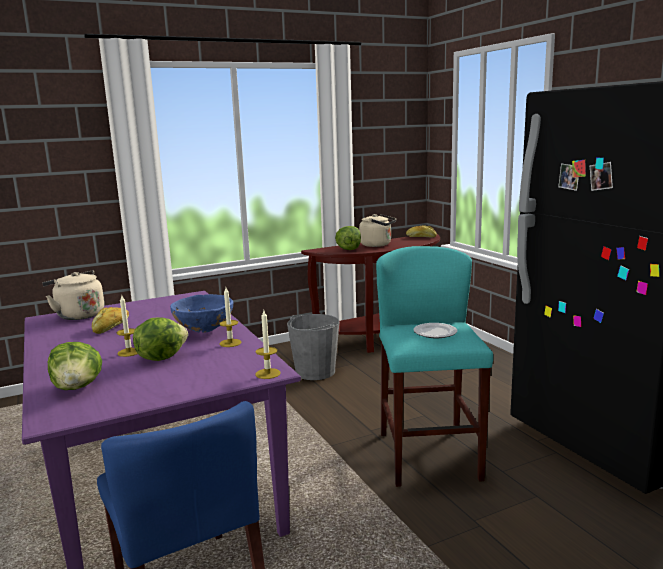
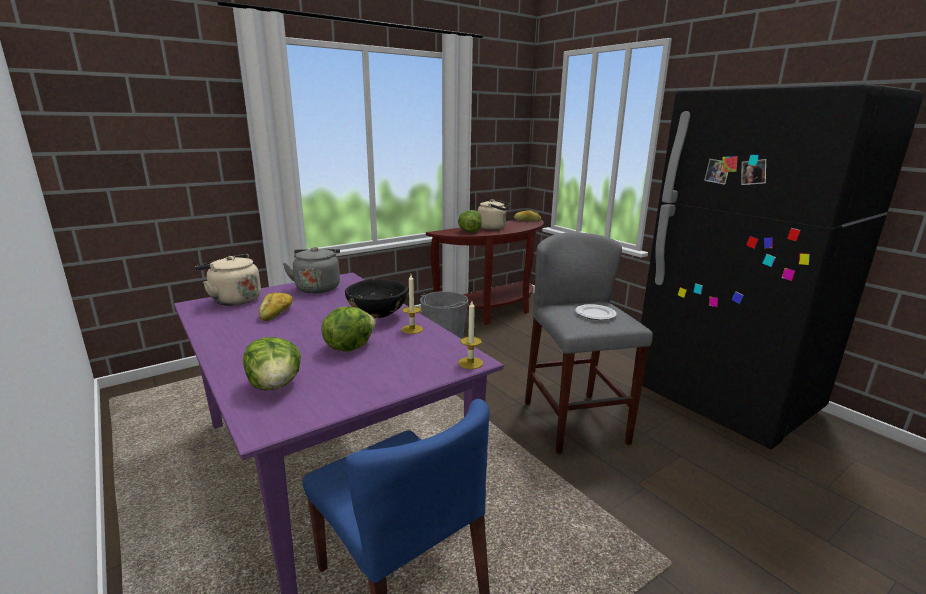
camera: 10 degrees left, 5 degrees up
(129, 352) = (311, 342): candle -> none
(162, 304) = (318, 287): none -> grey kettle
(204, 331) = (378, 316): blue bowl -> black bowl
(428, 456) = (574, 422): turquoise stool -> grey stool

